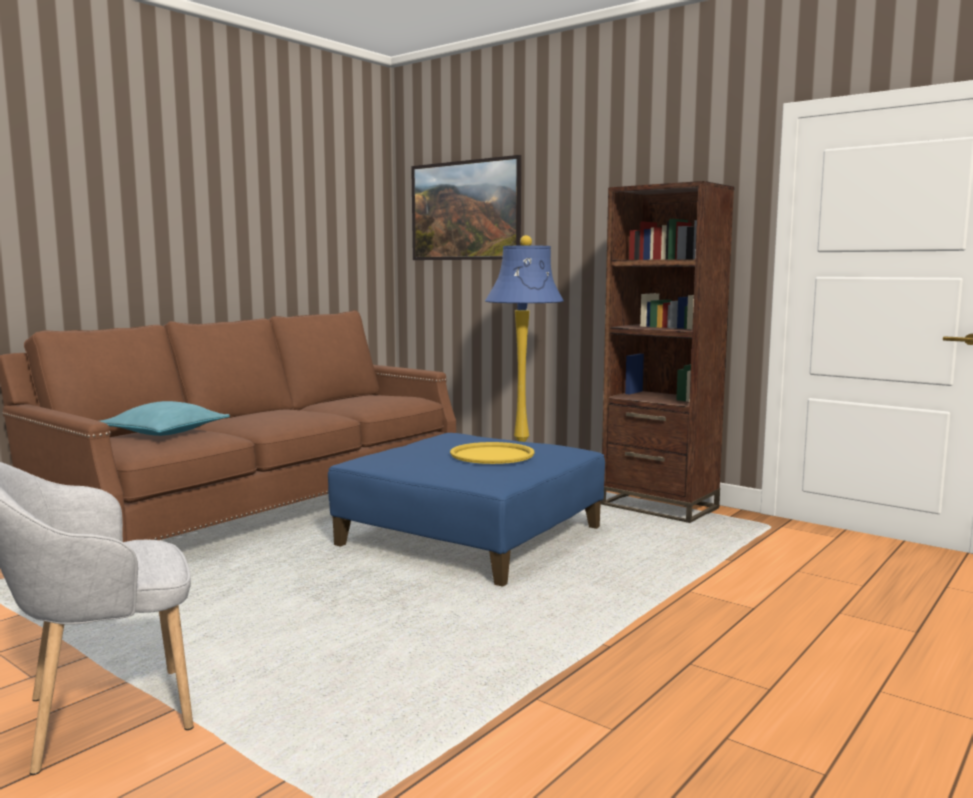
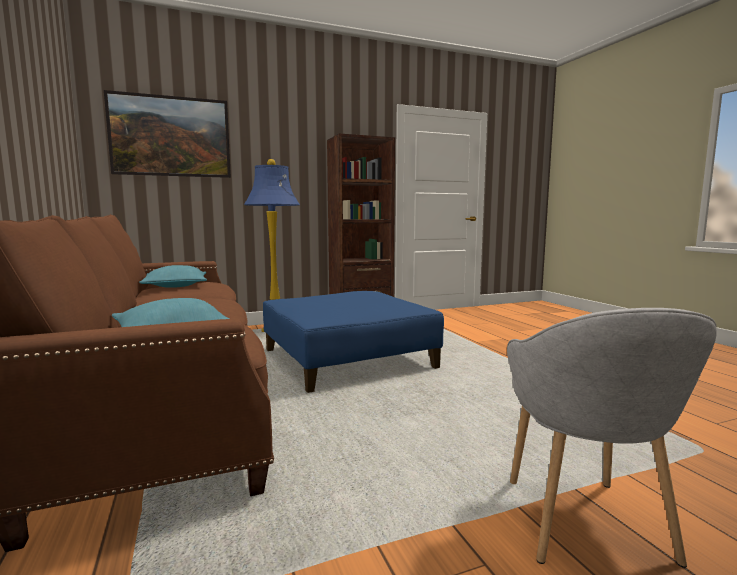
camera: 60 degrees left, 0 degrees up
(377, 396) = (176, 286): none -> turquoise pillow
(492, 455) = (367, 298): yellow tray -> none

